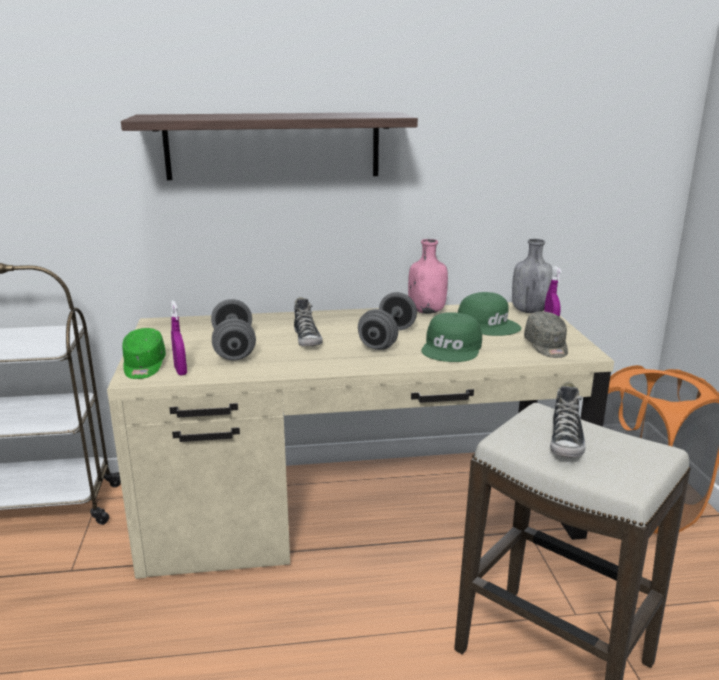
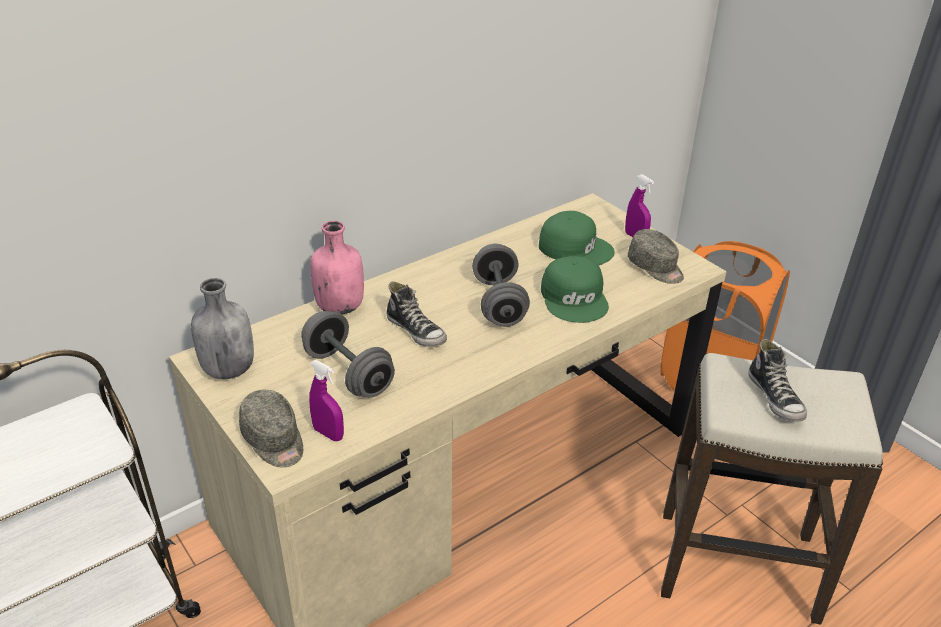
camera: 30 degrees left, 15 degrees up
(144, 366) = (274, 440): green cap -> grey cap
(273, 146) = (313, 94): shelf -> none
(427, 311) = (497, 243): pink bottle -> pink bottle (340, 306)
(529, 311) = (594, 214): grey bottle -> grey bottle (228, 369)

